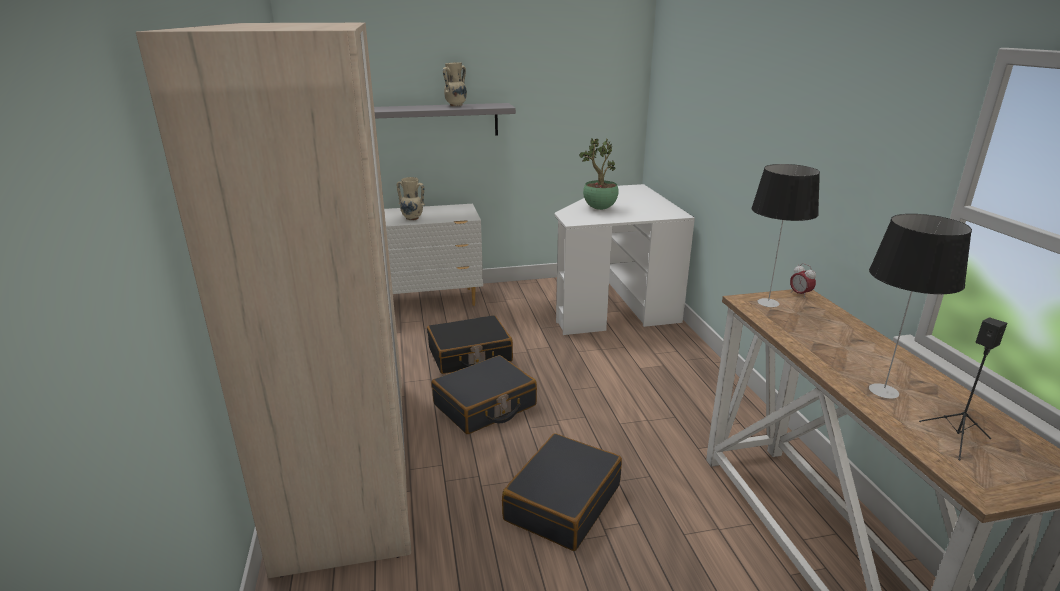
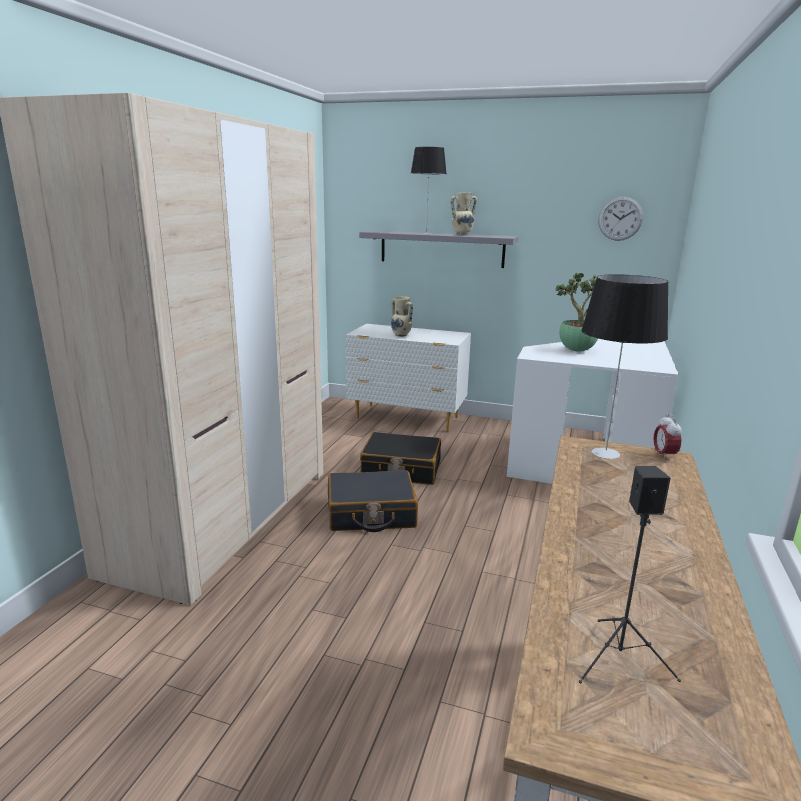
camera: 30 degrees right, 5 degrees down
(562, 502) = (352, 618): black suitcase -> none
(597, 80) = (620, 218): none -> wall clock
(885, 391) = (605, 574): table lamp -> table lamp (426, 233)

